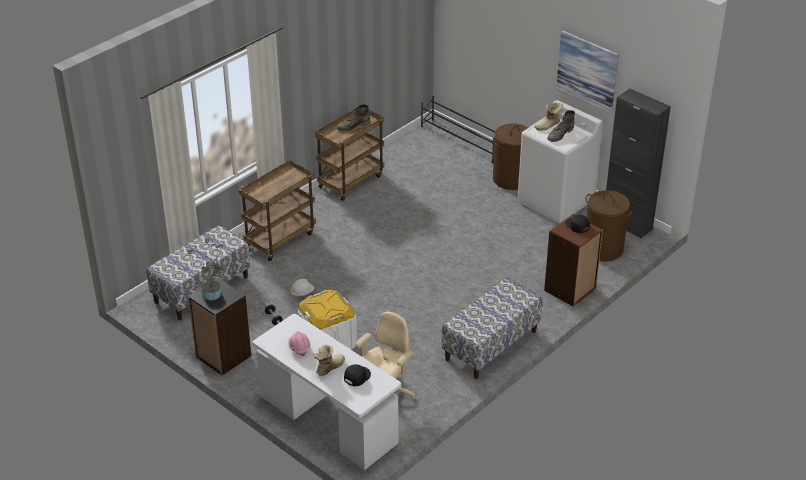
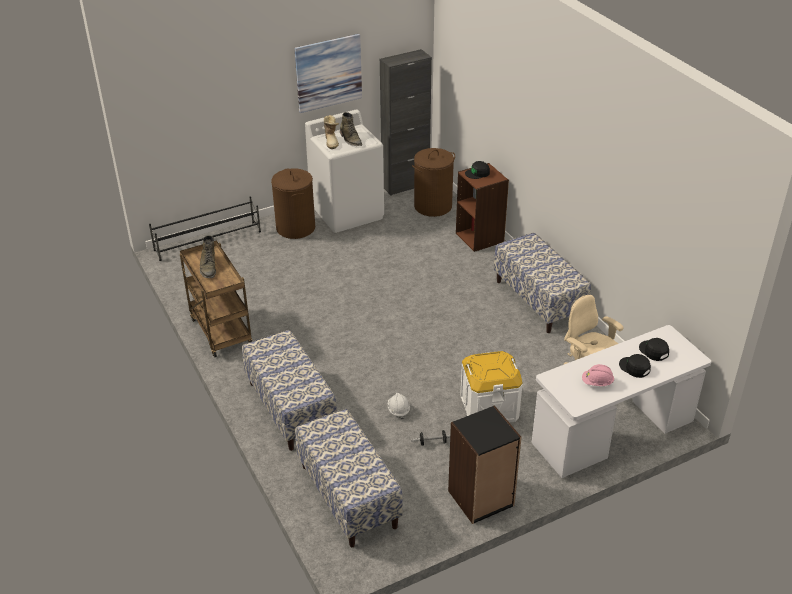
camera: 70 degrees left, 0 degrees up
(213, 295) = (483, 432): potted plant -> none
(280, 239) = (290, 408): brown cart -> bench
(328, 367) = (634, 367): boot -> black cap

